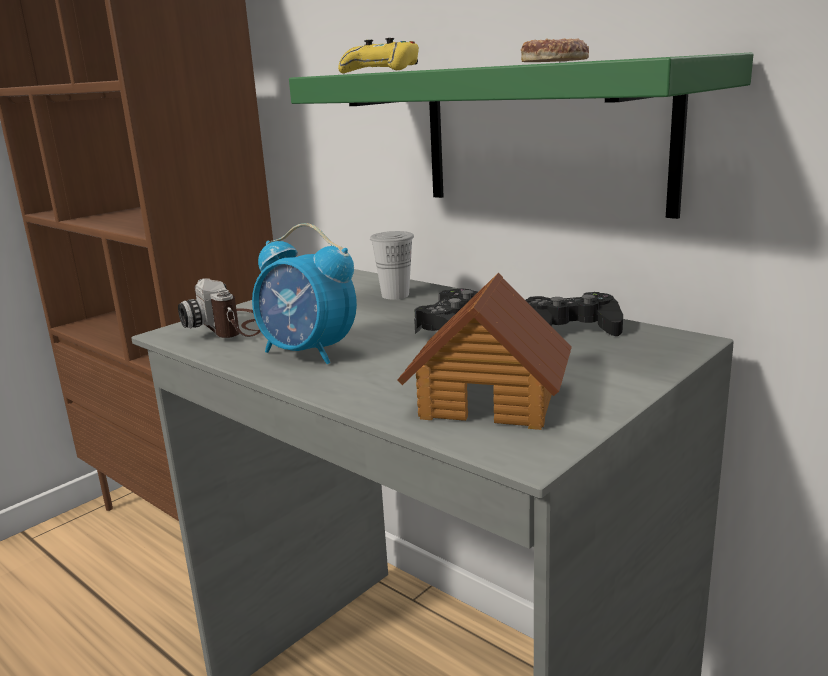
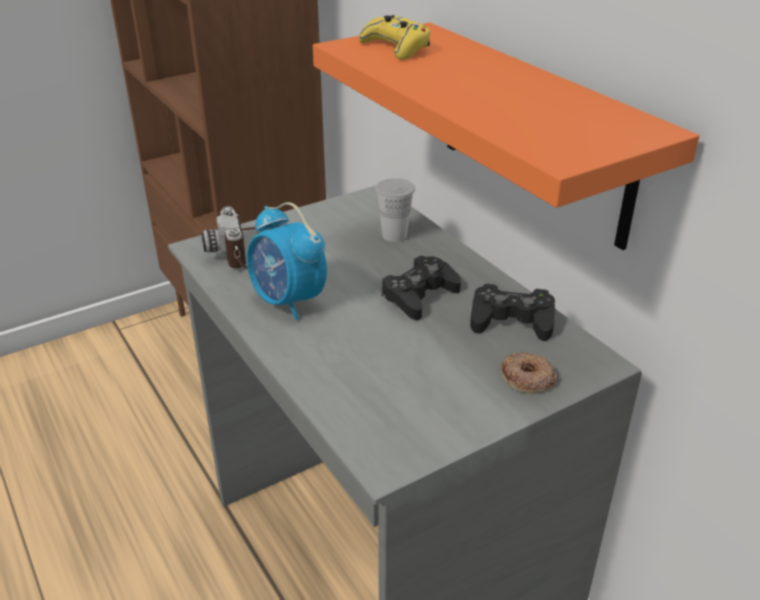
camera: 15 degrees right, 15 degrees up
(490, 399) = (394, 395): toy house -> none
(543, 137) = (535, 133): green shelf -> orange shelf
(554, 61) = (507, 115): donut -> donut (527, 378)

